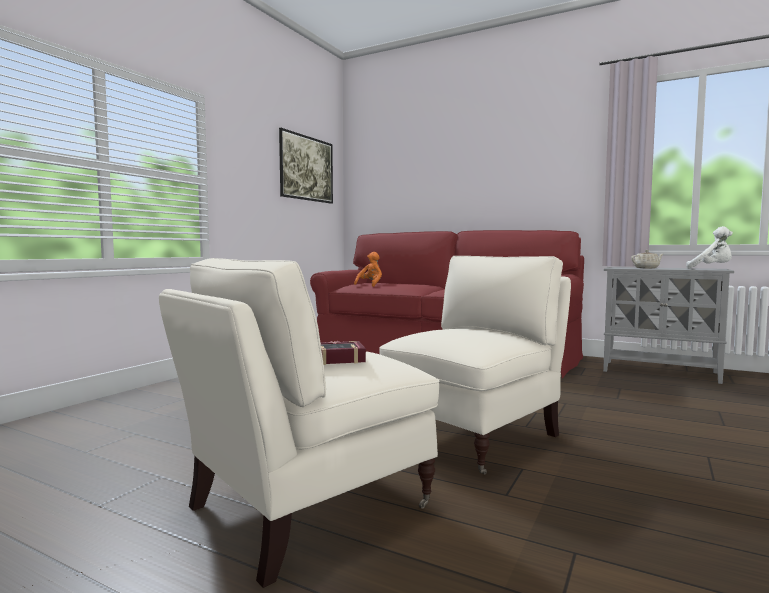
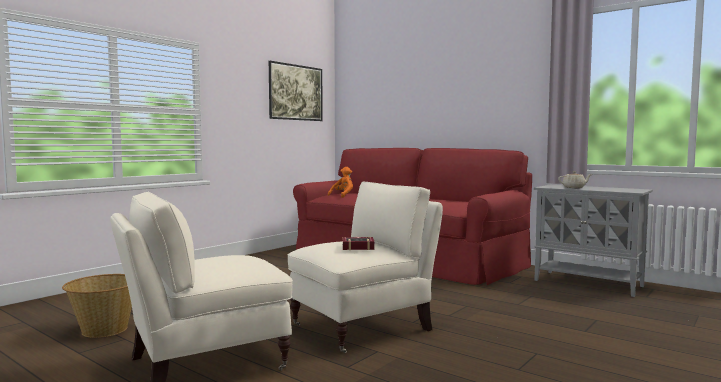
camera: 10 degrees right, 0 degrees up
(122, 465) = (104, 330): none -> basket
(333, 359) = (221, 263): book -> book (356, 247)
(711, 269) = (631, 190): white plush toy -> none

